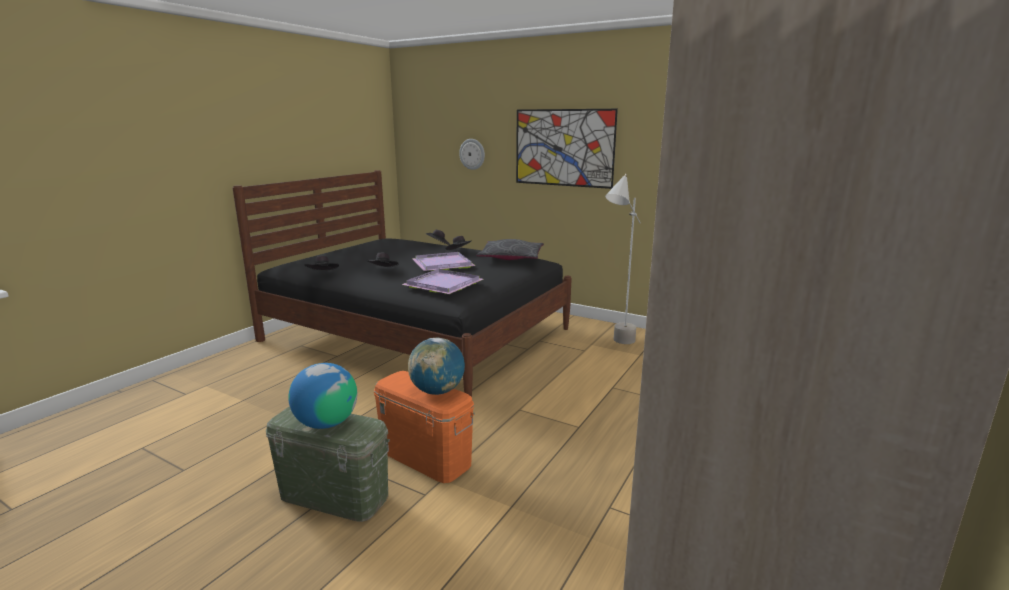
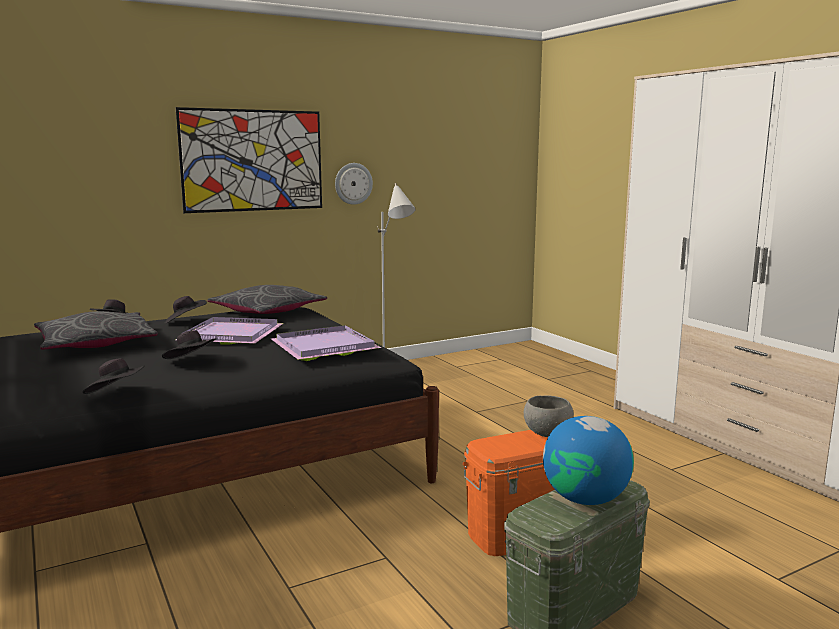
camera: 60 degrees left, 5 degrees down
(396, 251) = (96, 344): none -> grey pillow
(437, 391) = (547, 434): globe -> grey bowl
(472, 154) = (94, 175): wall clock -> wall clock (353, 183)

